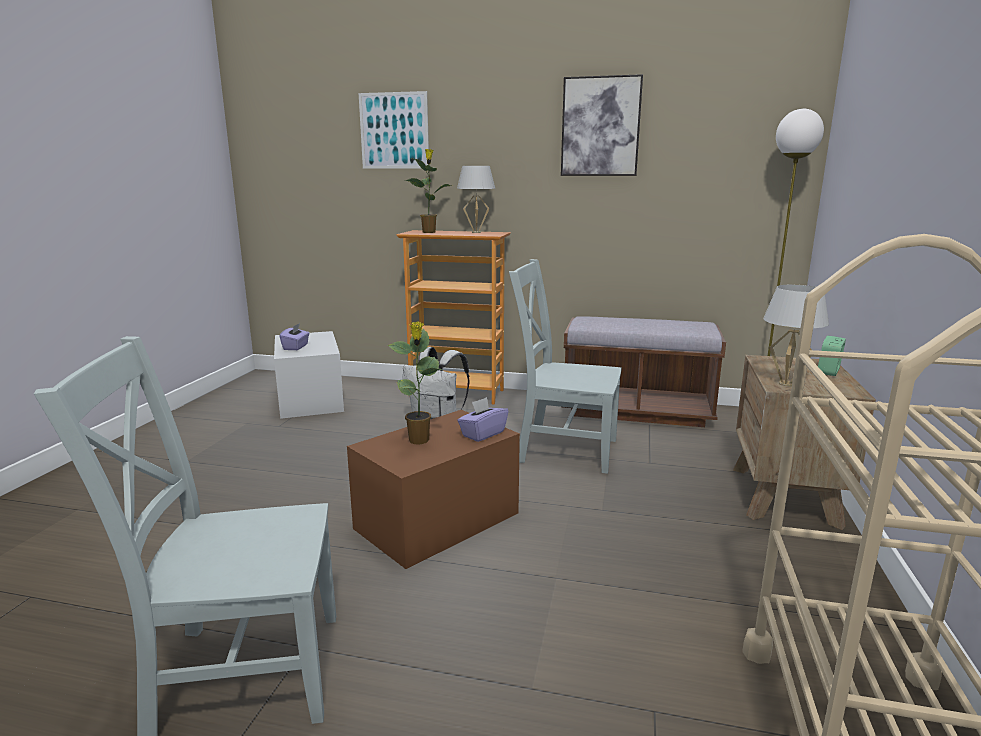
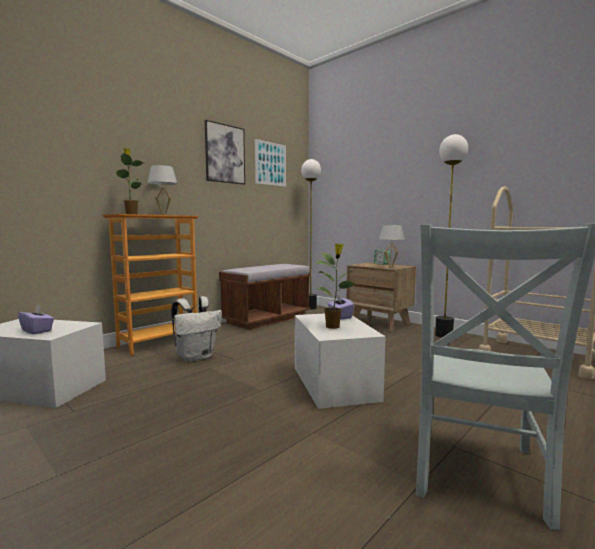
camera: 60 degrees left, 10 degrees down
(394, 131) = (78, 129): picture -> picture (270, 163)
(437, 520) = (334, 383): brown storage box -> white storage box
(562, 449) = (287, 340): grey chair -> none
(825, 582) = (443, 335): none -> floor lamp

